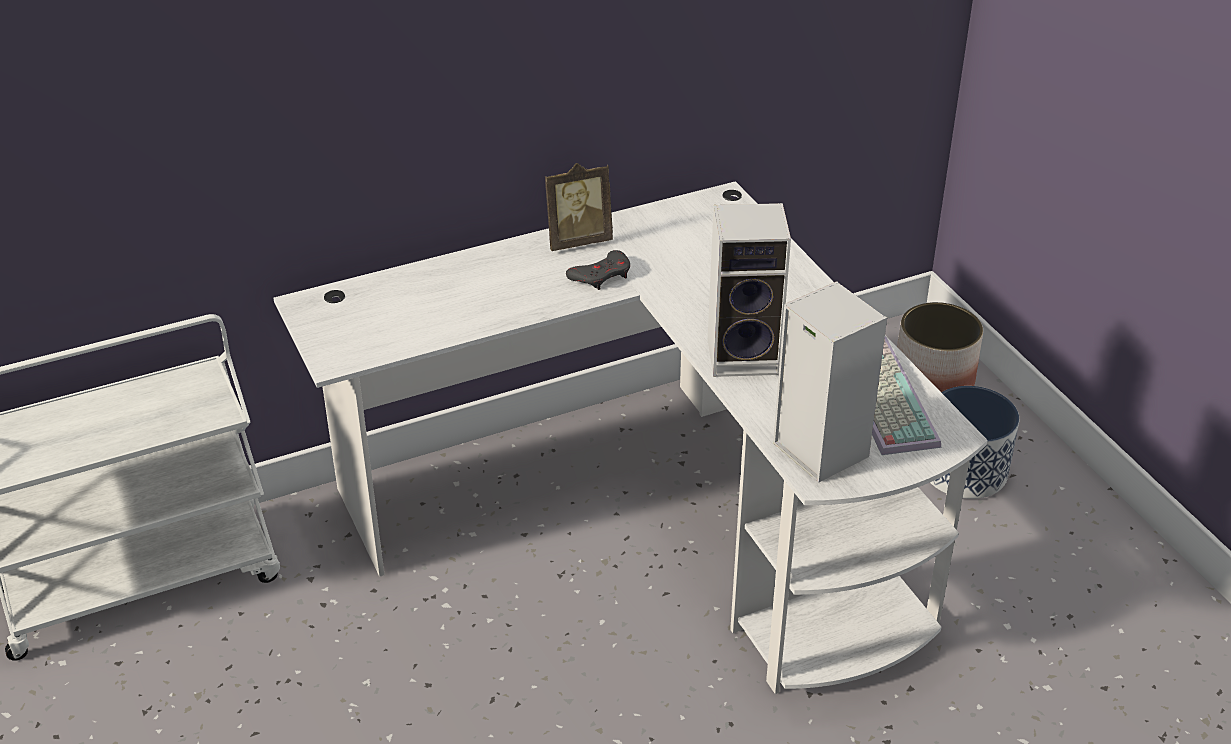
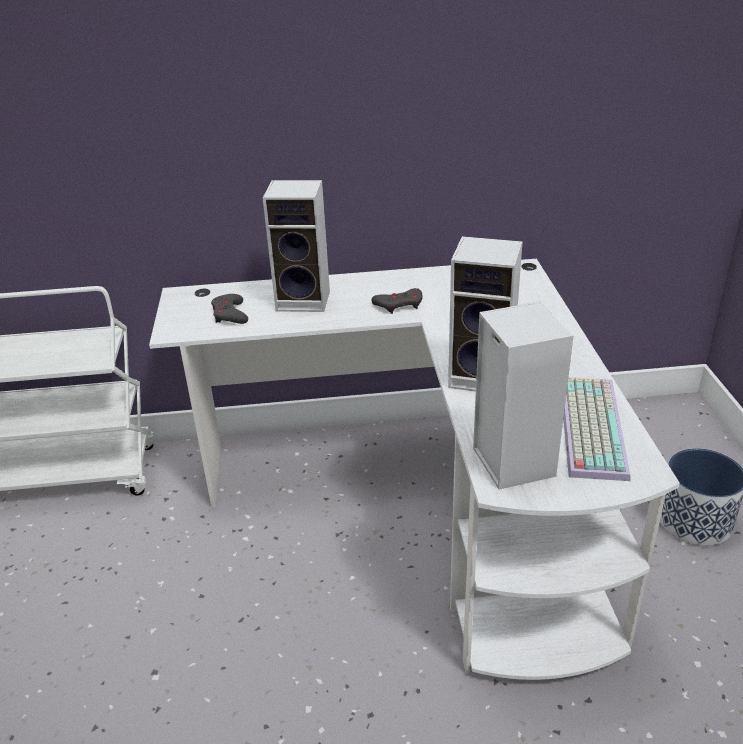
camera: 20 degrees right, 5 degrees down
(394, 323) = (230, 314): none -> grey game controller
(479, 286) = (305, 300): none -> speaker
(577, 240) = (395, 280): picture frame -> none
(933, 381) = (688, 446): planter -> none

